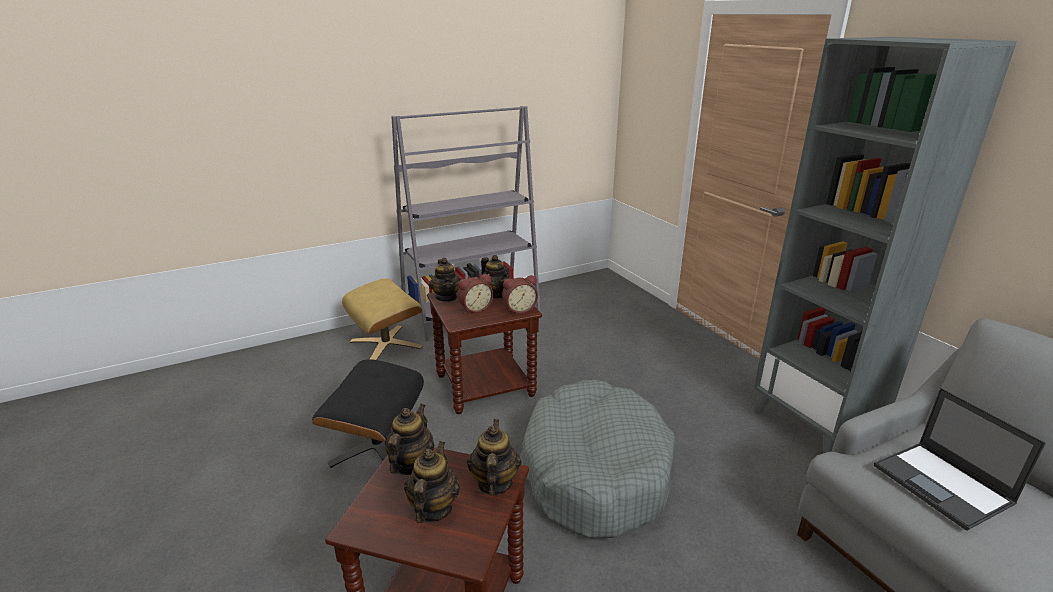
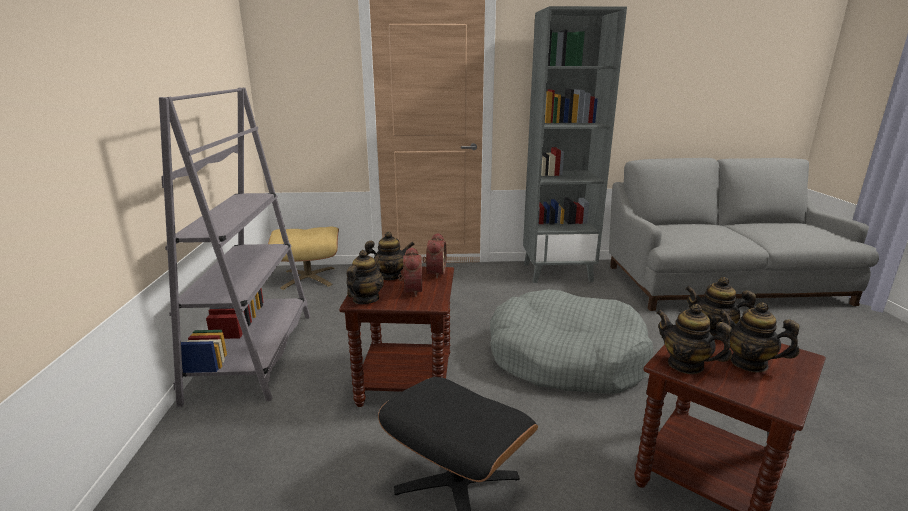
camera: 65 degrees left, 5 degrees down
(386, 344) = (235, 436): beige ottoman -> beige ottoman (308, 277)
(446, 297) = (365, 299): teapot -> teapot turned 75 degrees counterclockwise
(943, 485) = (696, 233): laptop -> none

